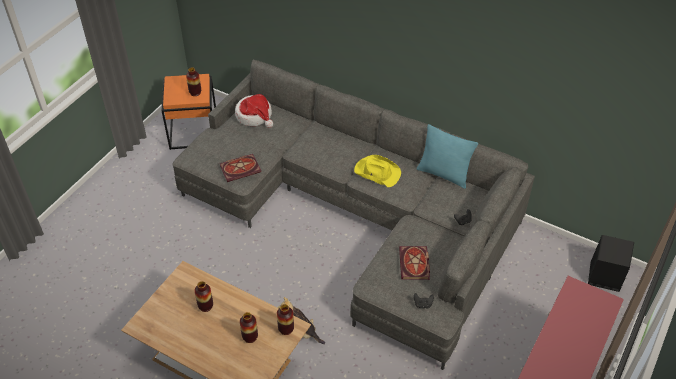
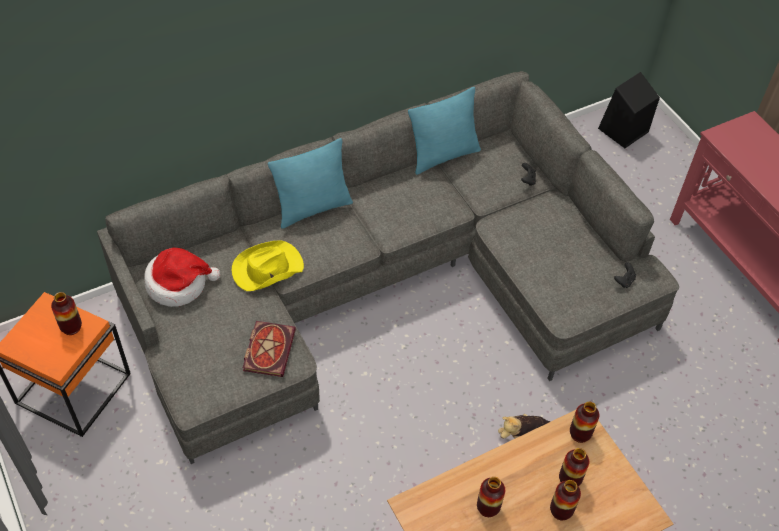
camera: 60 degrees left, 5 degrees up
(226, 341) = (561, 511): none -> vase
(350, 139) = (313, 208): none -> turquoise pillow
(377, 172) = (392, 213): yellow hat -> yellow hat (266, 269)
(415, 265) = (563, 256): book -> none

